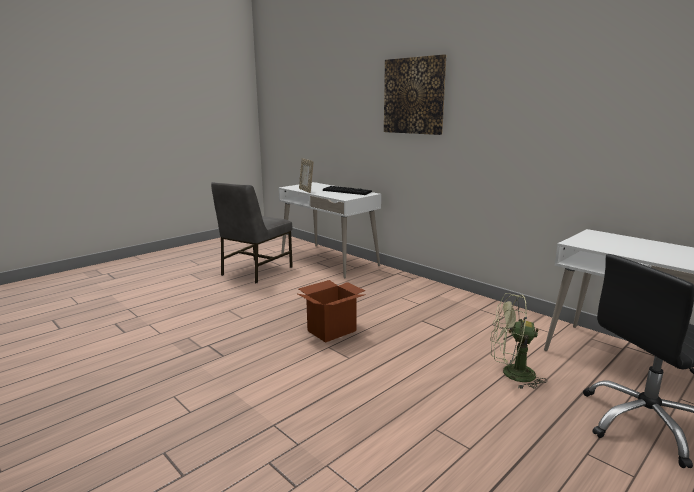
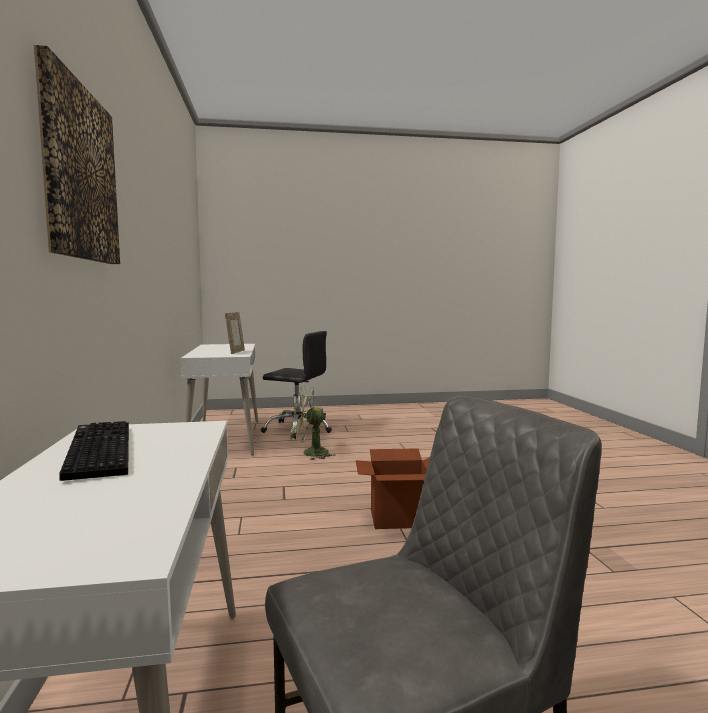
camera: 145 degrees left, 10 degrees down
(306, 190) = (166, 489): picture frame -> picture frame (235, 352)
(511, 374) = (309, 453): green fan -> green fan turned 135 degrees clockwise

